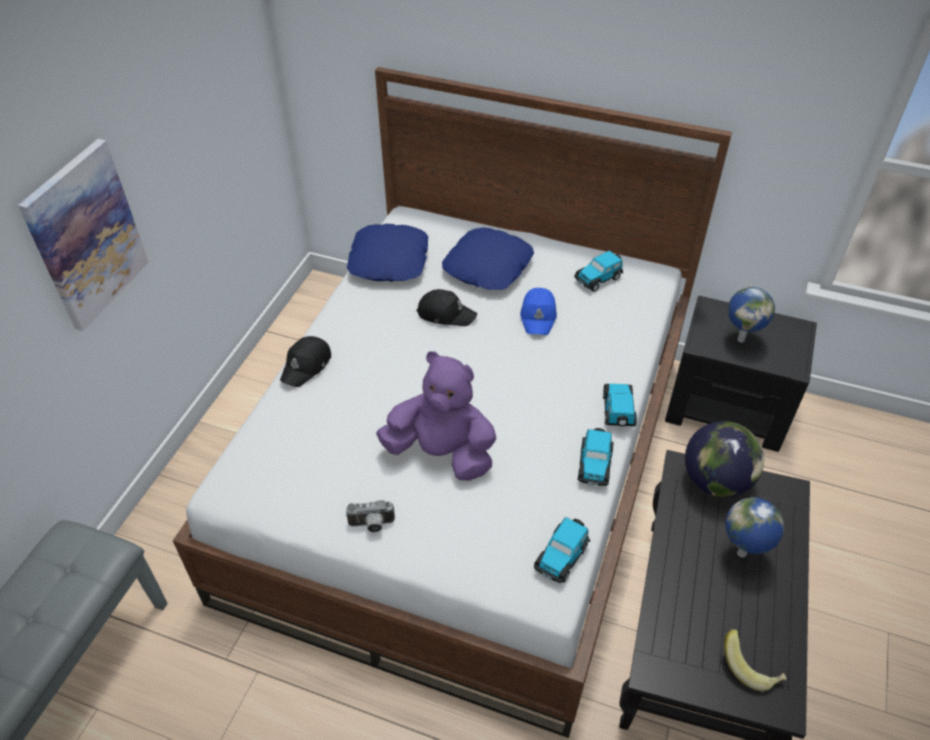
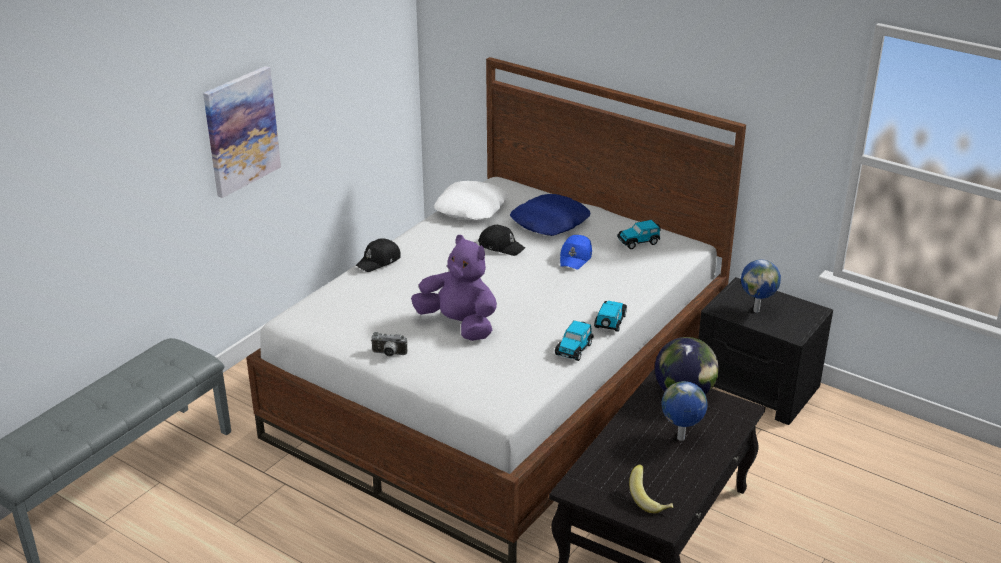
camera: 15 degrees right, 15 degrees down
(390, 261) = (471, 208): blue pillow -> white pillow
(561, 556) = (521, 393): toy car -> none

